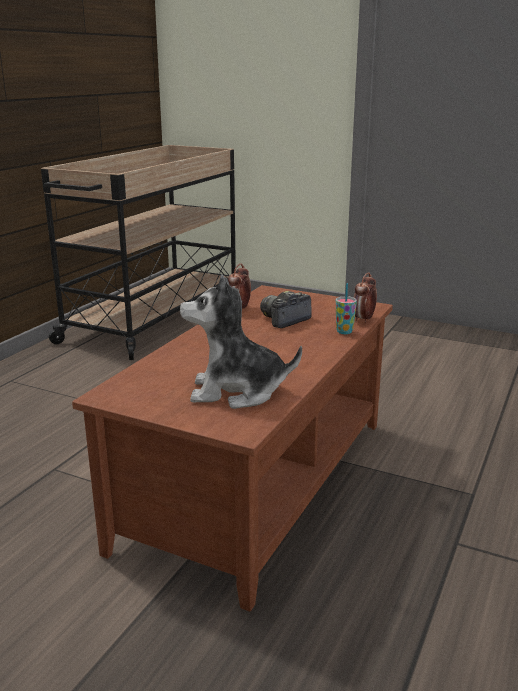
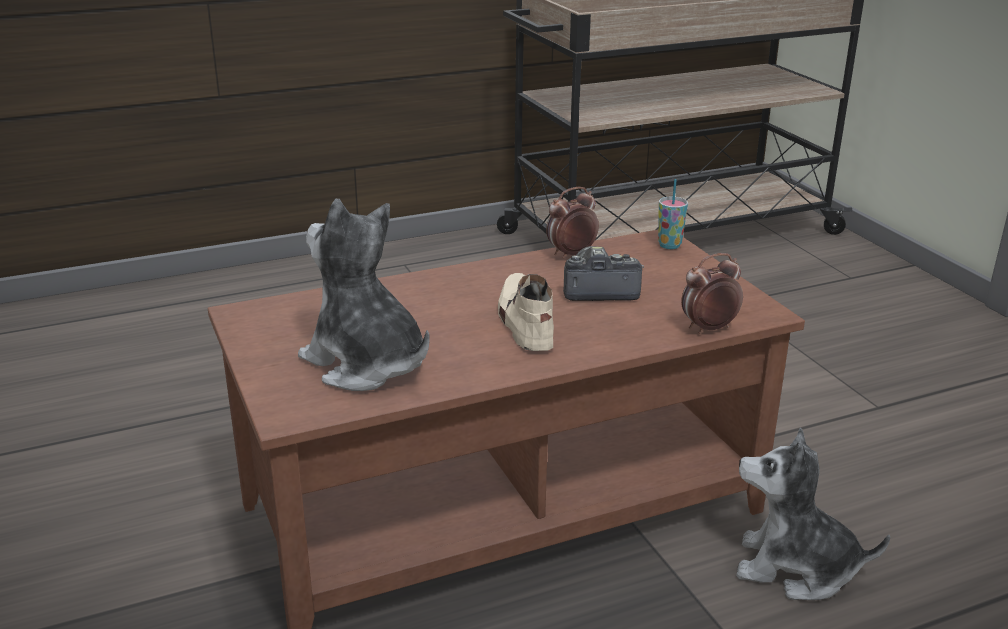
camera: 40 degrees right, 5 degrees up
(278, 344) = (525, 322): none -> beige shoe
(344, 331) = (645, 336): cup -> cup (669, 245)
(420, 444) = (795, 569): none -> plush toy

